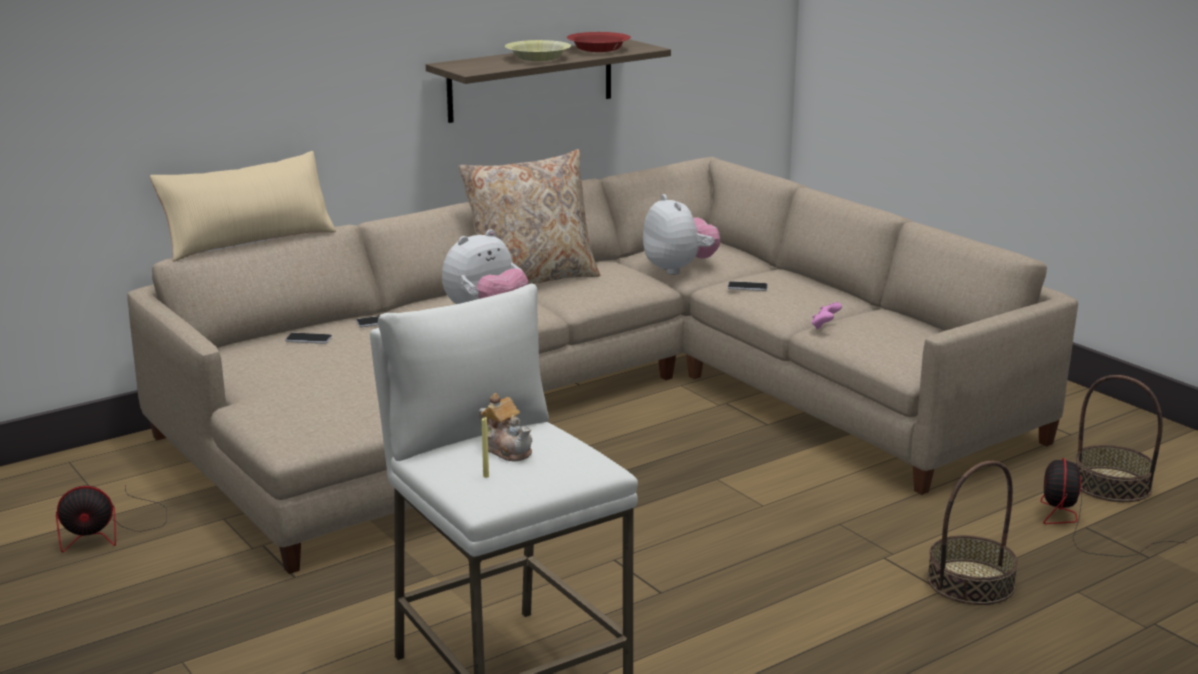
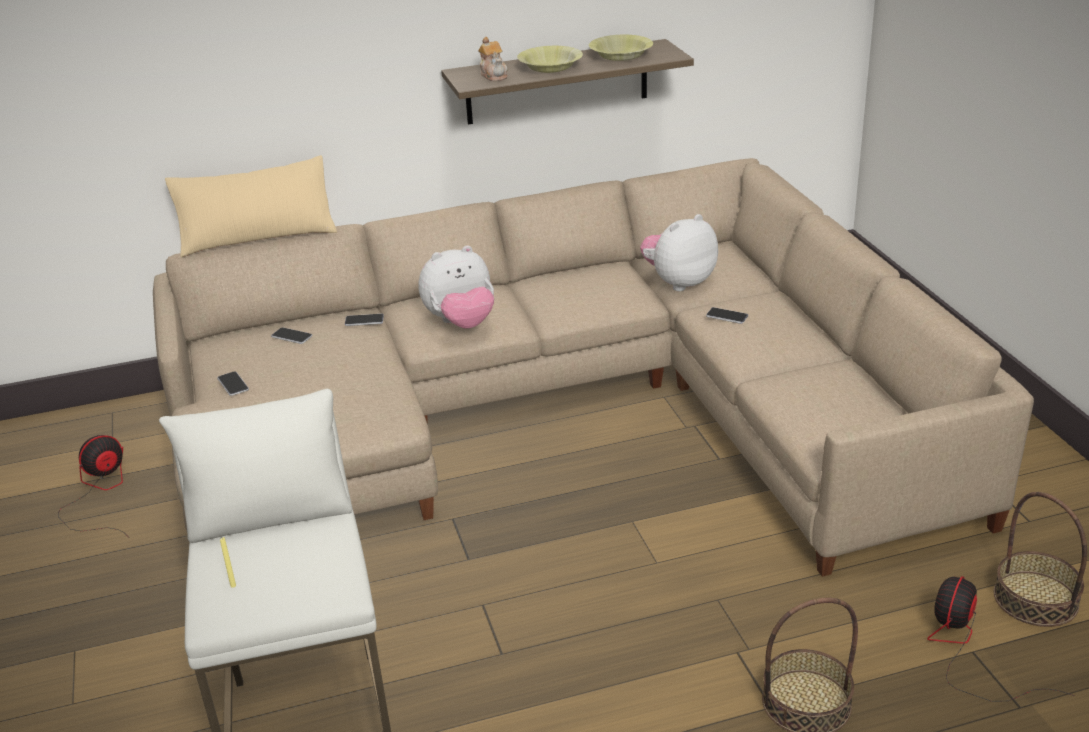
camera: 20 degrees right, 10 degrees up
(110, 531) = (100, 494): fan -> fan turned 135 degrees clockwise
(274, 381) = (233, 384): none -> phone
(507, 449) = (276, 552): teapot -> teapot (494, 75)
(531, 280) = (530, 282): beige pillow -> none
(598, 49) = (621, 56): red bowl -> yellow bowl
(679, 269) = (678, 282): plush toy -> plush toy turned 120 degrees counterclockwise
(825, 326) = (772, 380): pink game controller -> none

